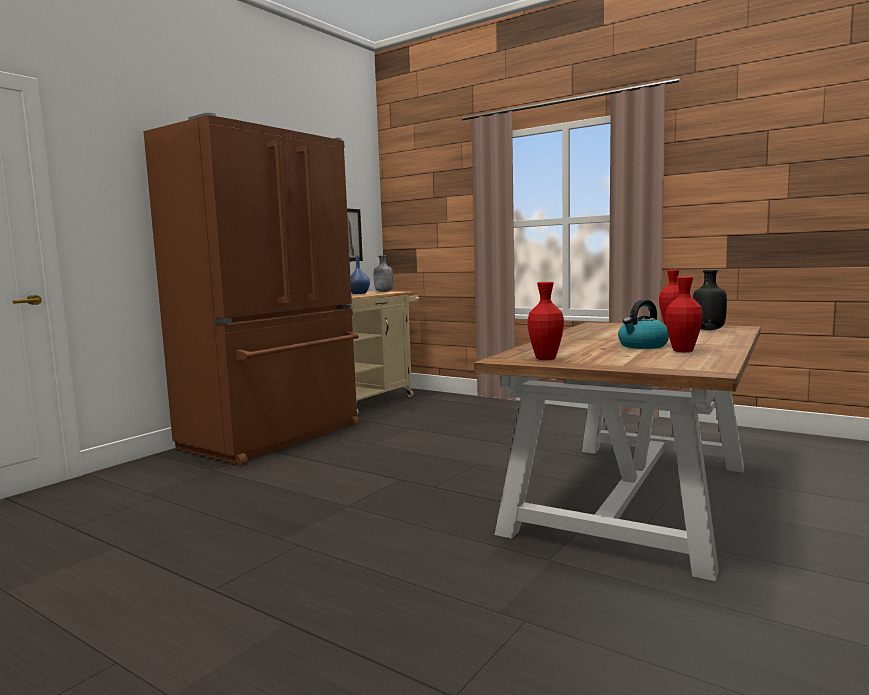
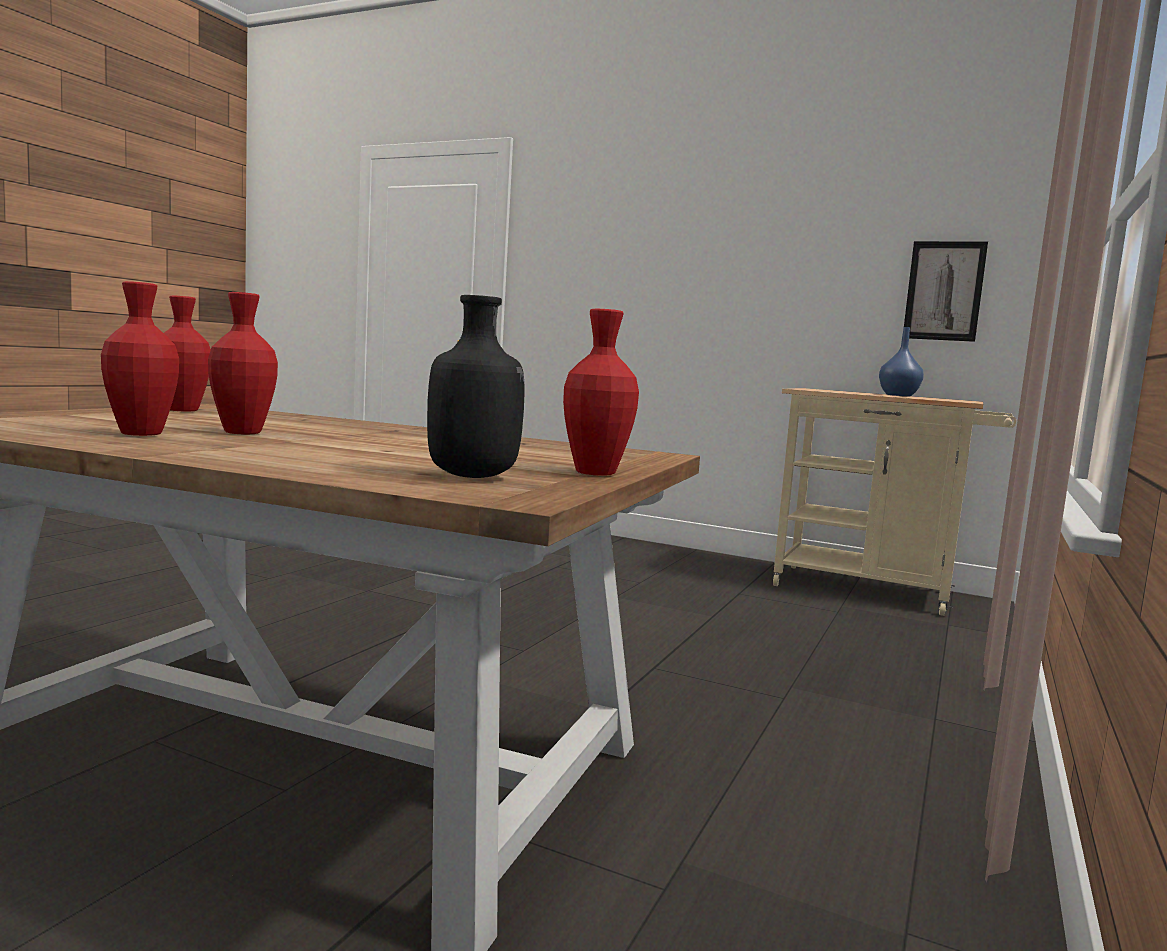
camera: 80 degrees right, 0 degrees up
(275, 437) = (635, 557): brown fridge -> none
(383, 292) = (951, 400): grey bottle -> none
(642, 346) = (242, 433): kettle -> red vase

